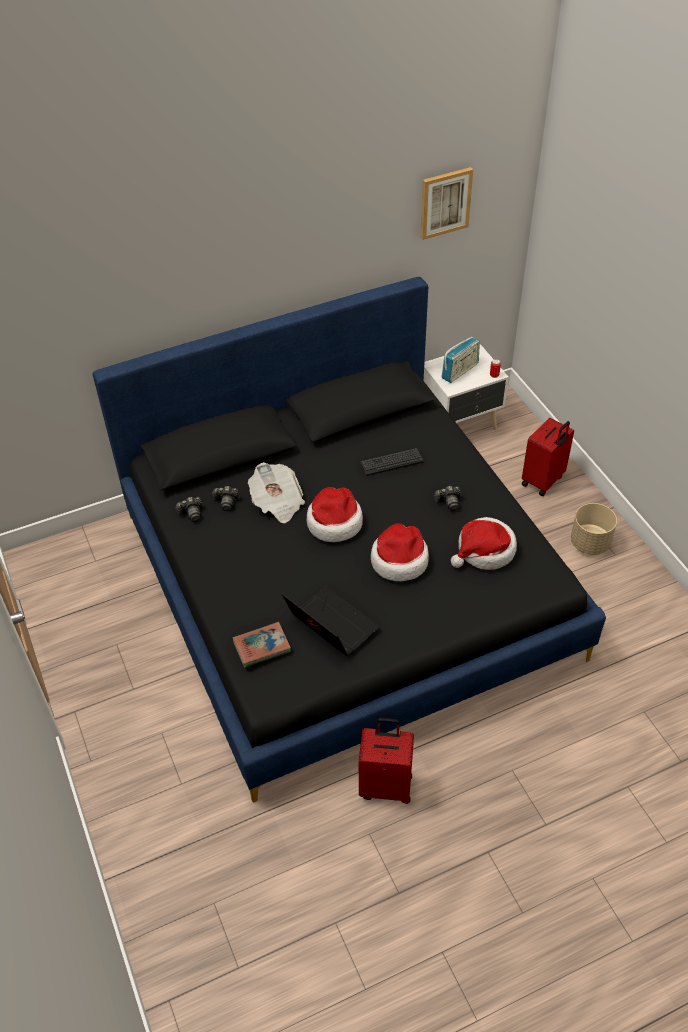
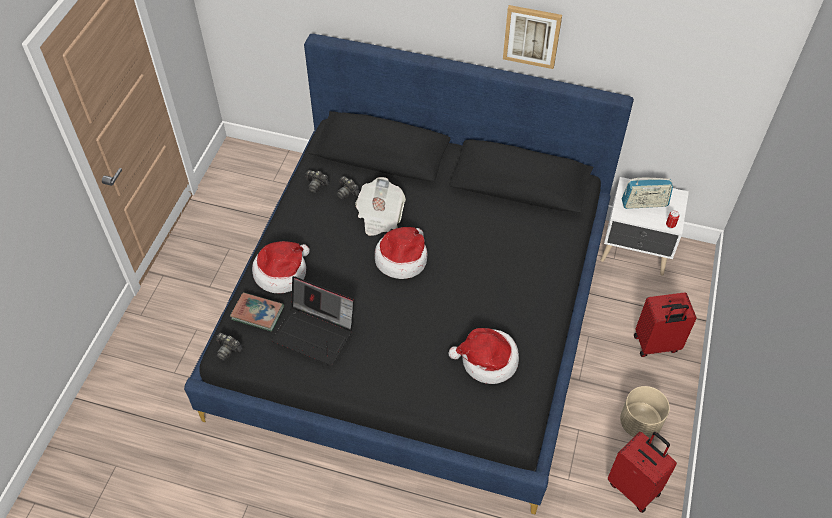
camera: 40 degrees right, 5 degrees up
(330, 625) = (316, 332): laptop -> laptop turned 120 degrees clockwise
(386, 785) = (292, 481): red suitcase -> red suitcase (634, 487)
(391, 462) = (495, 241): keyboard -> none
(399, 560) = (417, 320): hat -> hat (281, 272)
(445, 202) = (679, 40): picture -> picture (532, 36)
(448, 502) = (502, 303): camera -> camera (228, 350)

